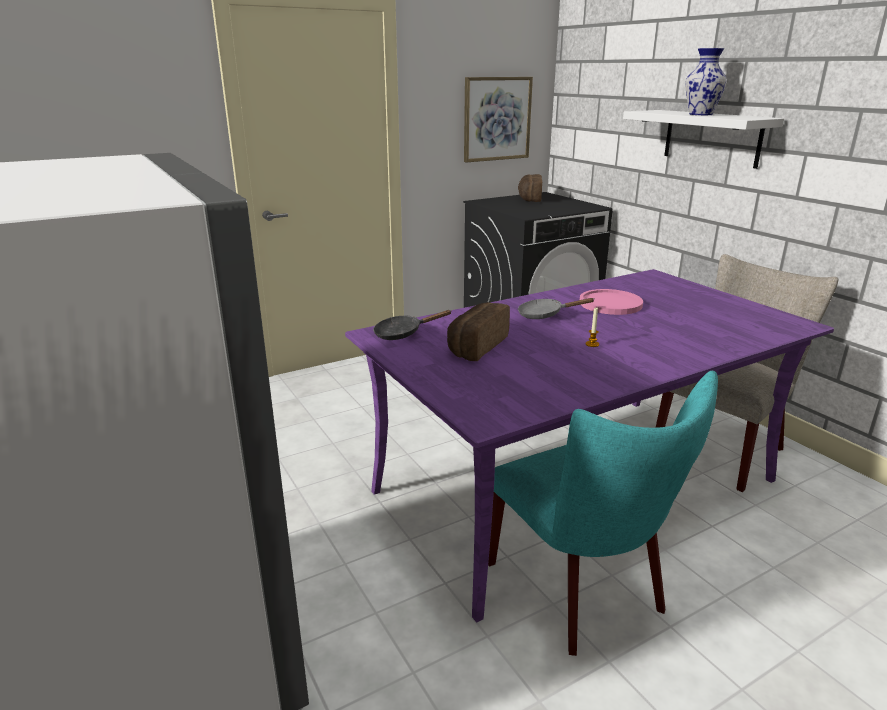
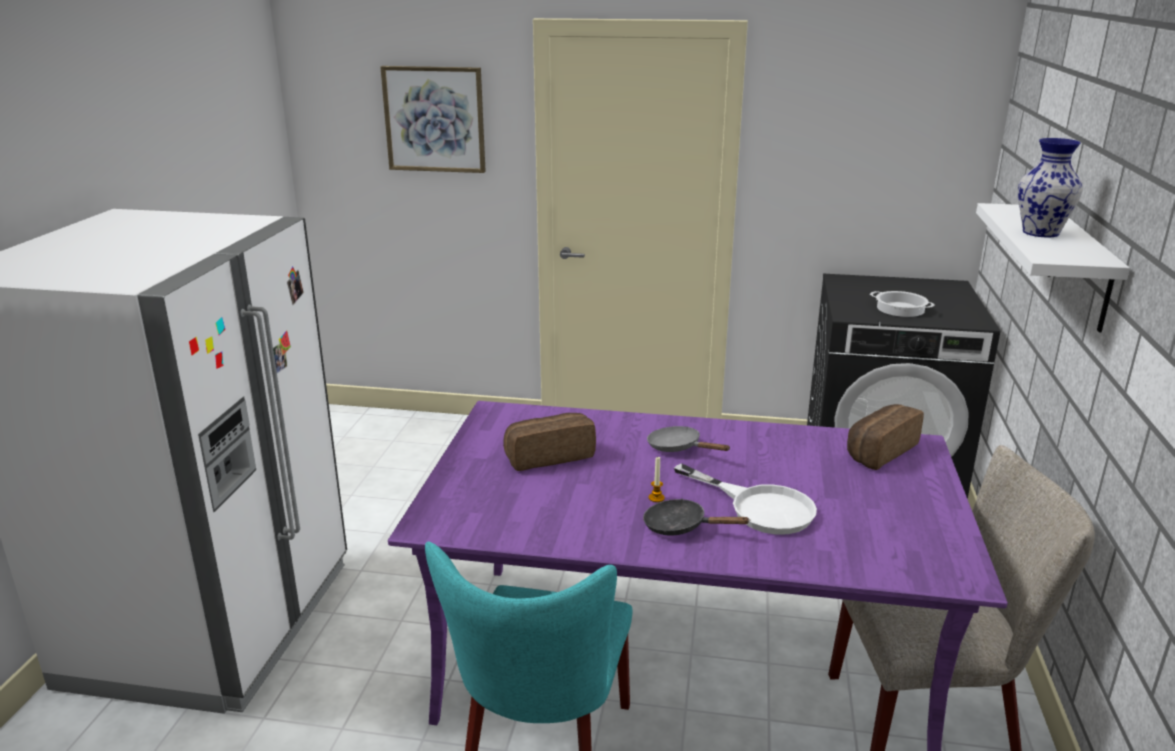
camera: 40 degrees right, 0 degrees up
(402, 333) = (515, 419): black frying pan -> black frying pan (681, 527)
(497, 119) = (891, 173): picture -> picture (434, 119)
(529, 198) = (916, 287): bread -> bread (878, 451)
(545, 208) = (901, 309): none -> cooking pot
(610, 303) = (778, 461): pink plate -> none
(652, 328) = (759, 507): none -> white frying pan

